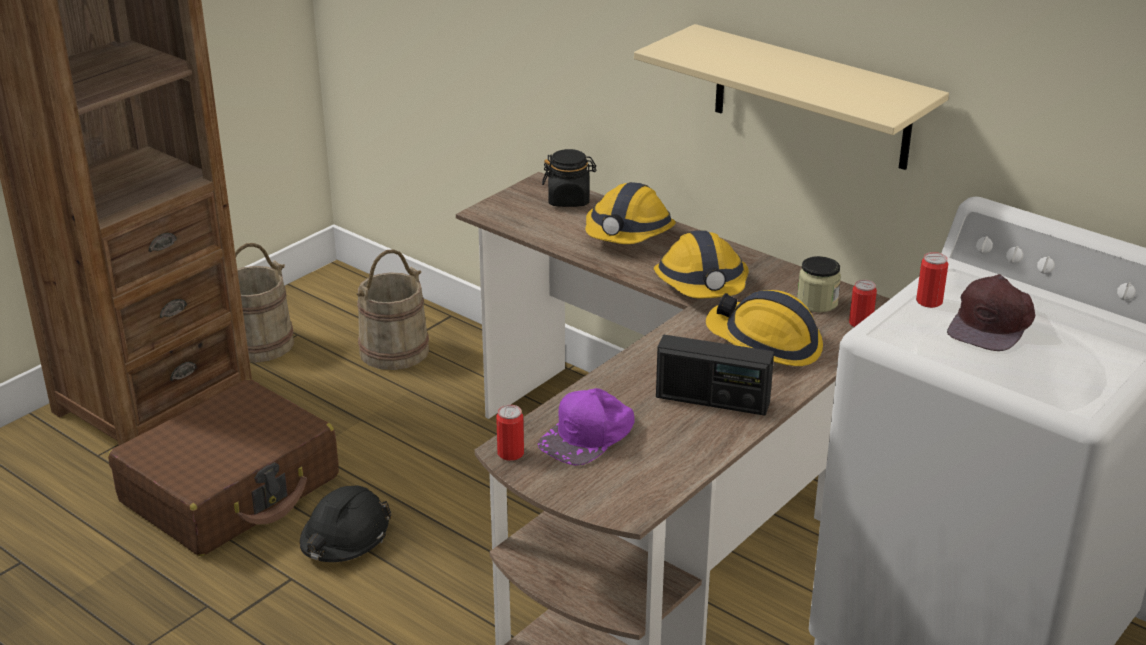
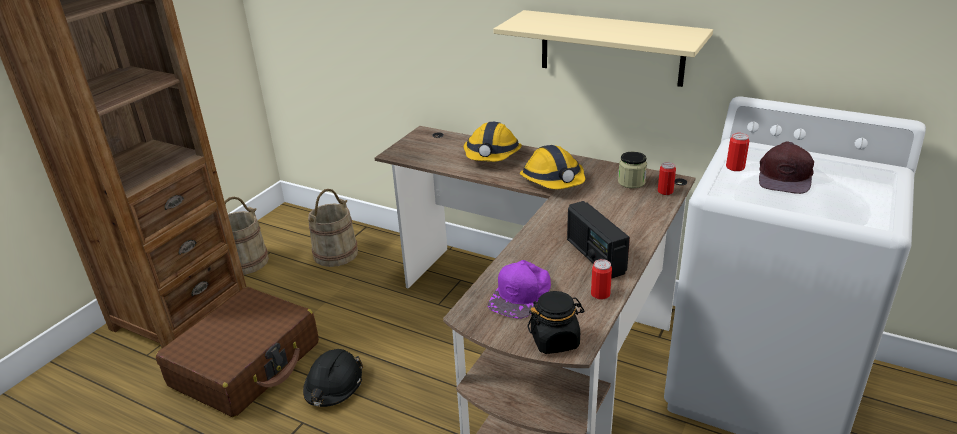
camera: 10 degrees left, 0 degrees up
(510, 453) = (470, 316): can -> can (600, 294)
(569, 200) = (446, 140): black jar -> black jar (555, 340)
(712, 400) = (595, 256): radio -> radio turned 60 degrees clockwise
(765, 343) = (611, 213): hard hat -> none

